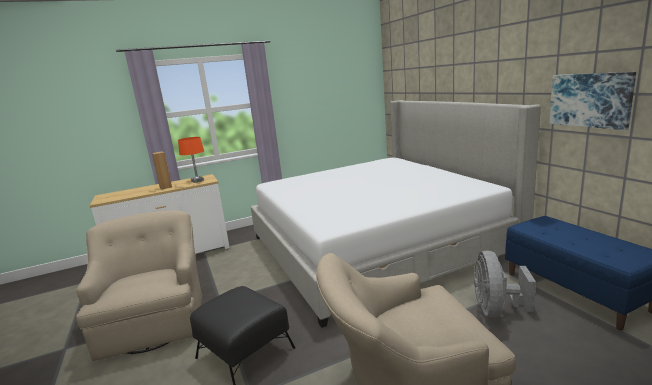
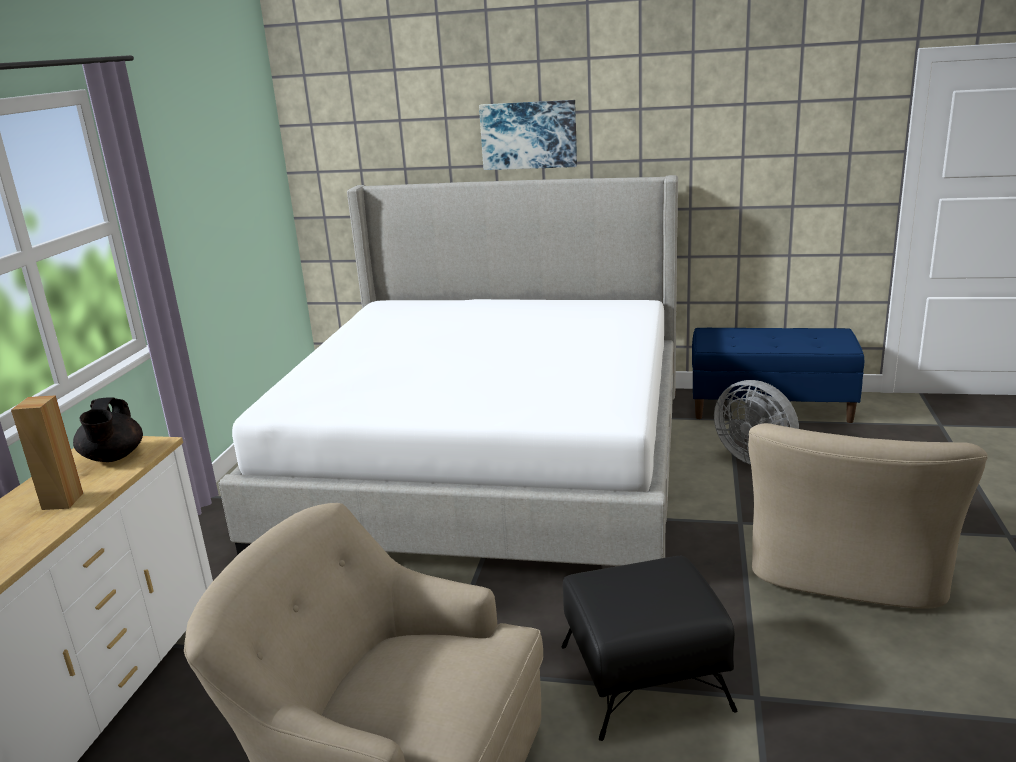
camera: 55 degrees left, 5 degrees up
(197, 181) = (113, 457): orange table lamp -> black teapot
(590, 100) = (742, 165): picture -> picture (528, 135)

